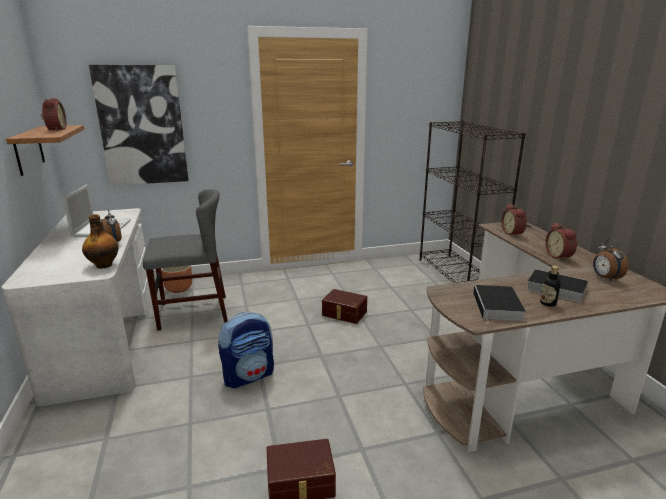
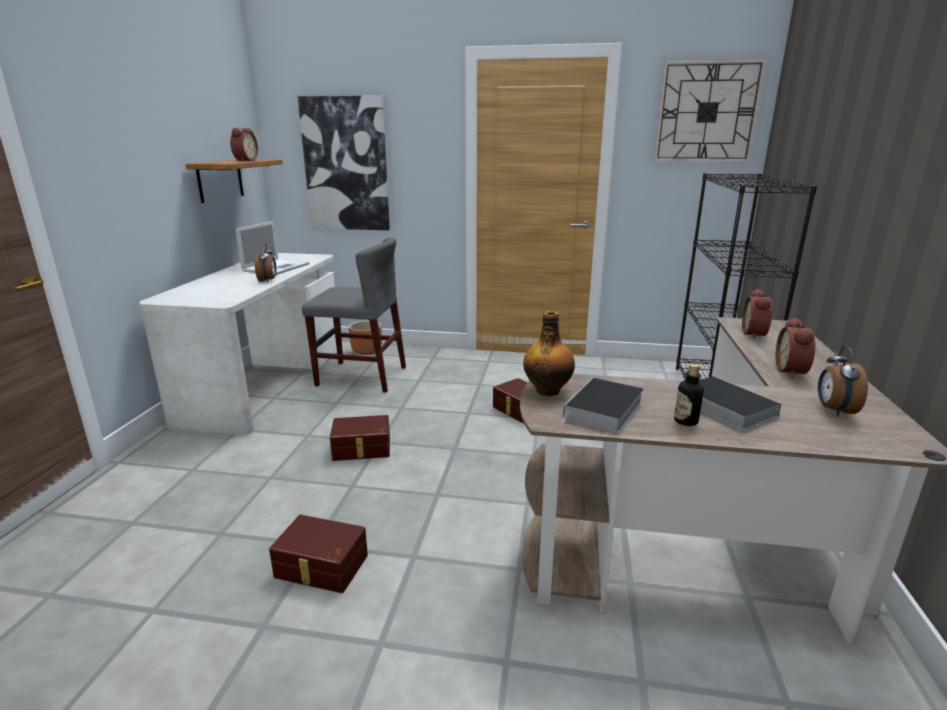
camera: 25 degrees right, 0 degrees up
(104, 265) = (235, 297): bottle -> bottle (548, 390)
(249, 376) = (362, 449): backpack -> brown storage box
(425, 79) = (707, 112): none -> wall clock

